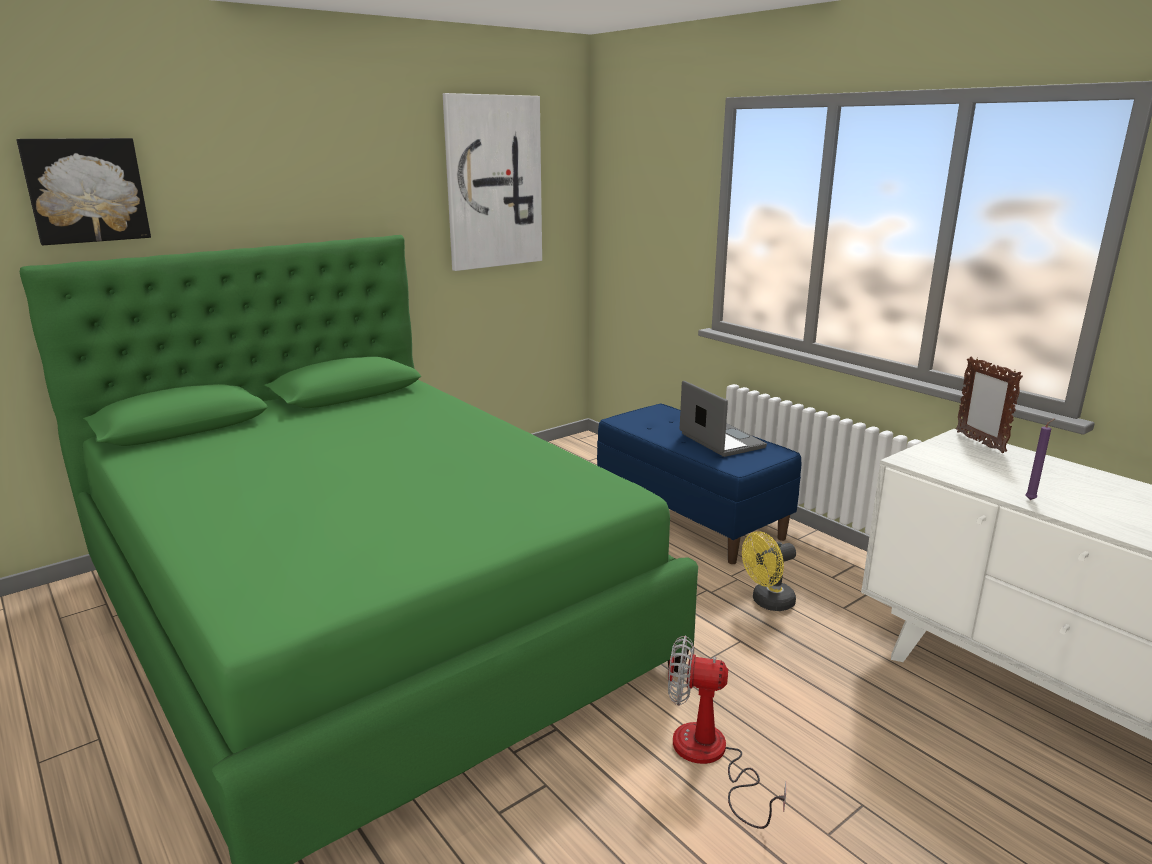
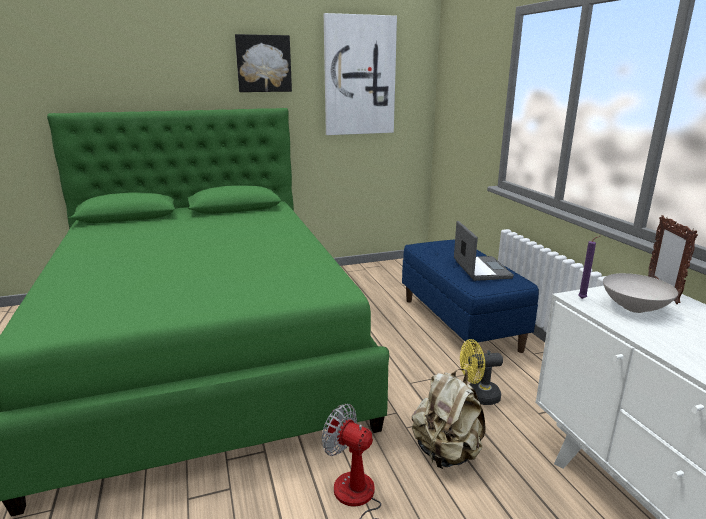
camera: 20 degrees right, 0 degrees up
(86, 190) = (89, 70): picture -> picture (263, 63)
(774, 676) = (446, 453): none -> beige backpack
(969, 464) = (633, 308): none -> white bowl
(1031, 499) = (668, 347): purple candle -> purple candle (583, 298)

